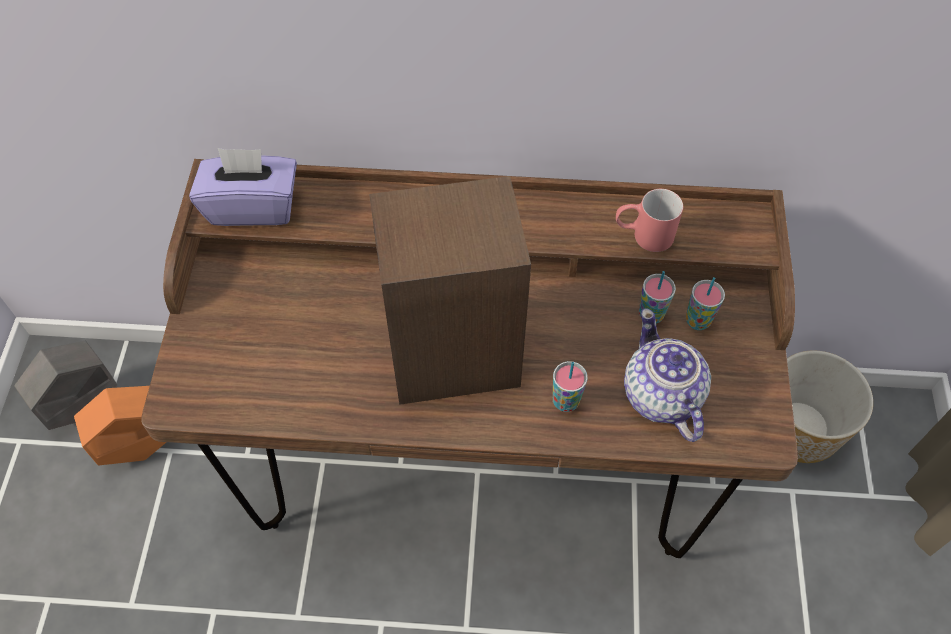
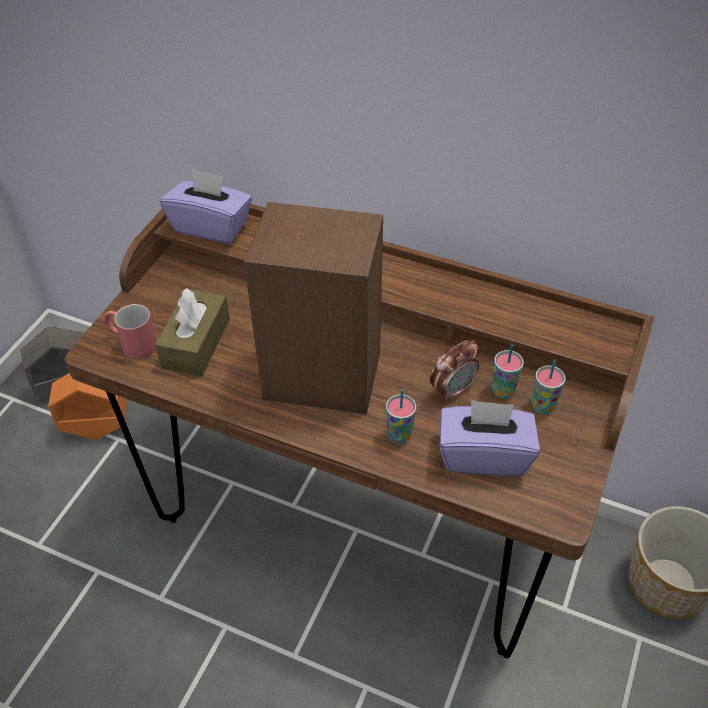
camera: 20 degrees right, 10 degrees down
(292, 357) = (196, 343): none -> brown tissue box
(598, 330) = (452, 390): none -> alarm clock
(643, 235) = (514, 321): red mug -> red mug (132, 343)
(661, 396) = (484, 455): teapot -> purple tissue box

